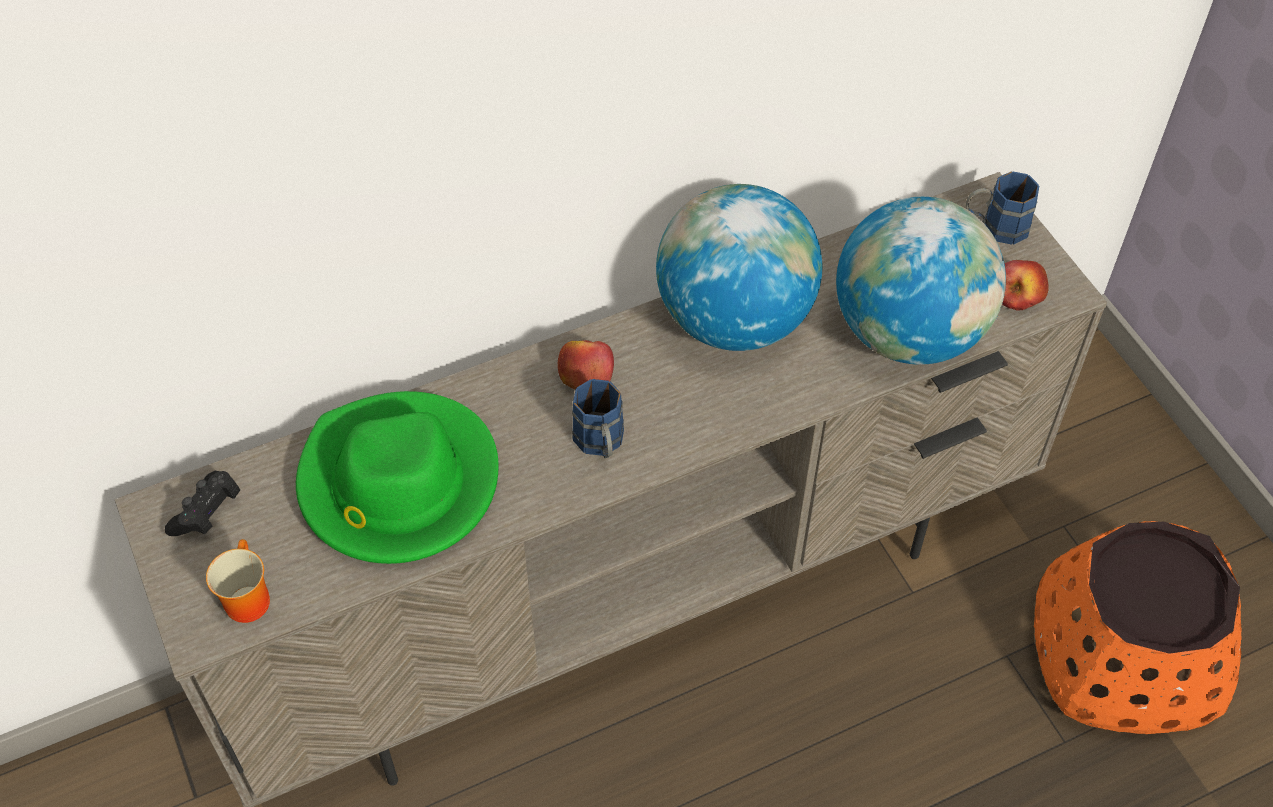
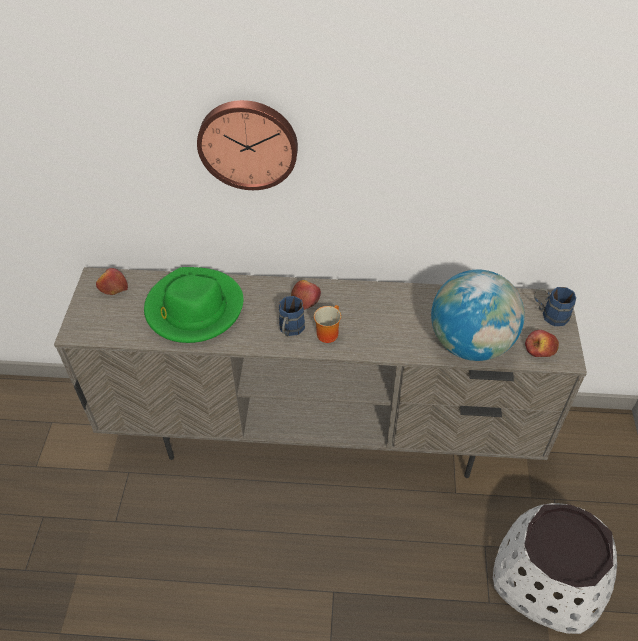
camera: 30 degrees right, 5 degrees down
(207, 514) = (112, 287): black game controller -> apple
(244, 598) = (101, 326): mug -> mug (327, 332)
(433, 133) = (248, 143): none -> wall clock
(734, 319) = (389, 303): globe -> none
(1126, 653) = (549, 577): orange planter -> white planter

